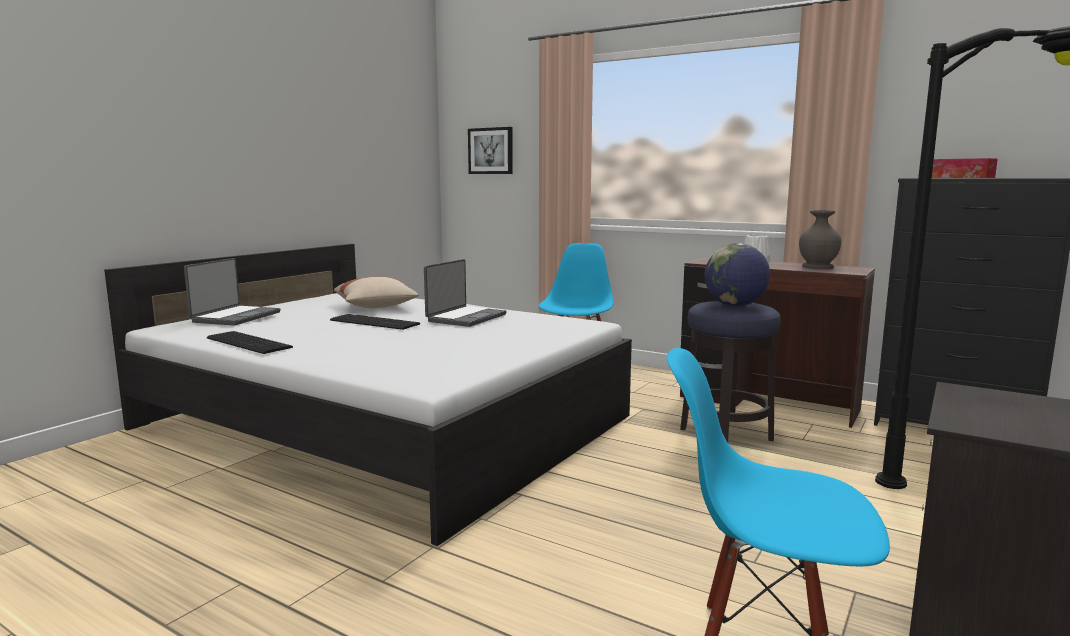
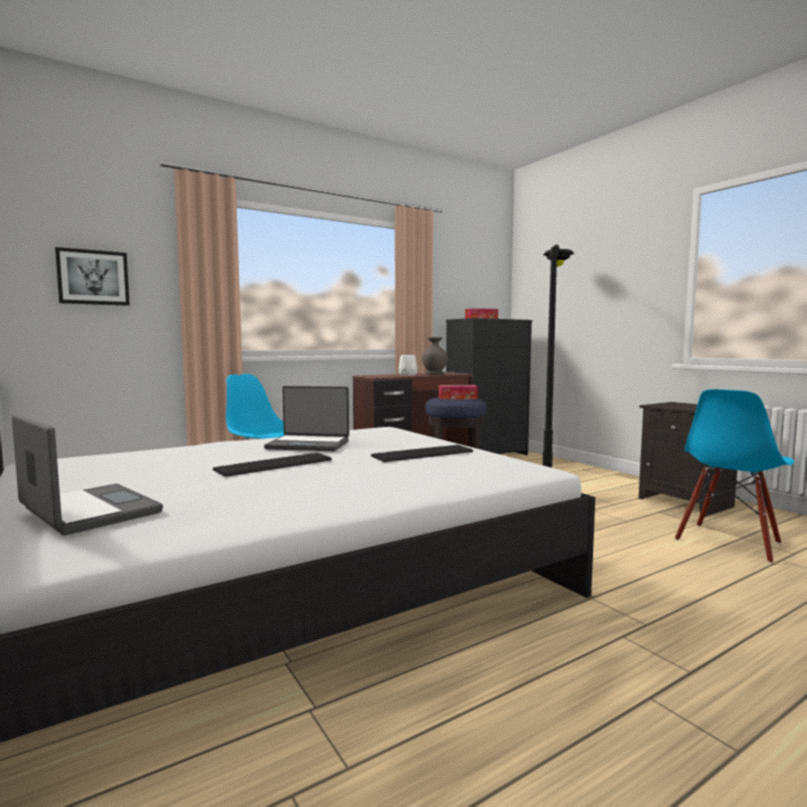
camera: 65 degrees left, 5 degrees down
(249, 342) = (286, 510): keyboard -> keyboard (421, 453)
(376, 307) = (175, 461): beige pillow -> none
(465, 318) = (309, 445): laptop -> laptop turned 135 degrees clockwise
(735, 306) = (457, 398): globe -> tissue box

